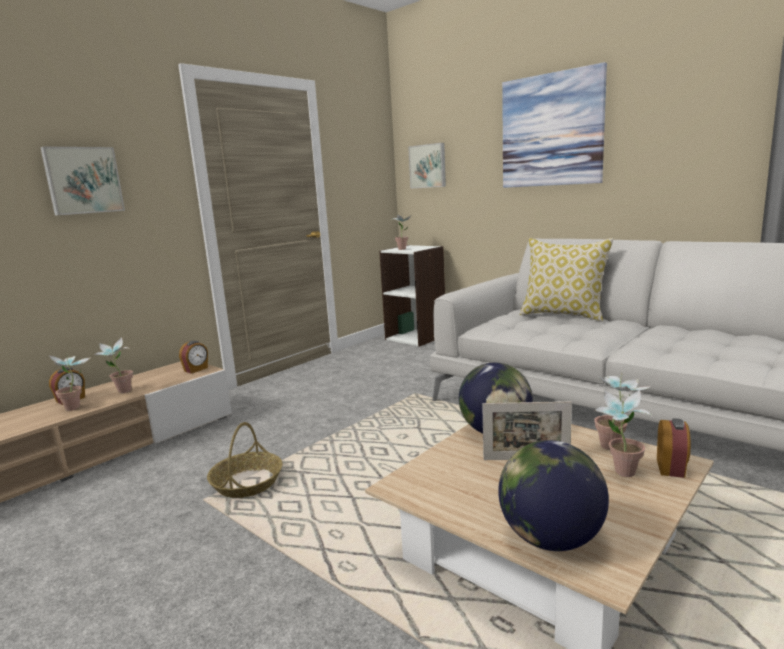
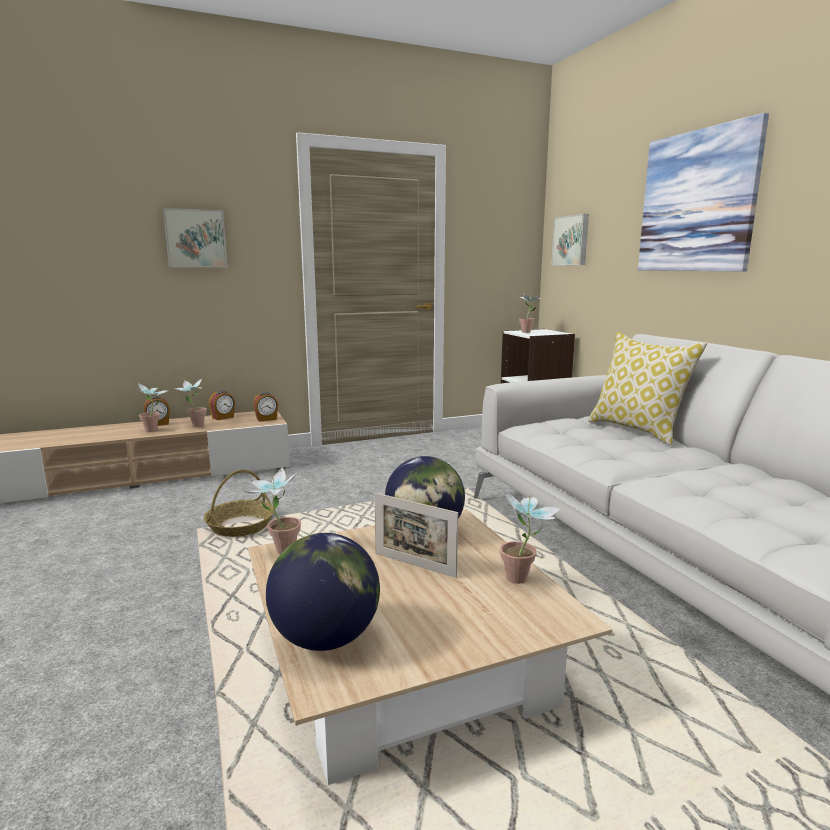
camera: 25 degrees right, 0 degrees up
(619, 474) = (482, 607): potted plant -> potted plant (278, 550)
(671, 468) = (548, 620): alarm clock -> alarm clock (223, 417)

